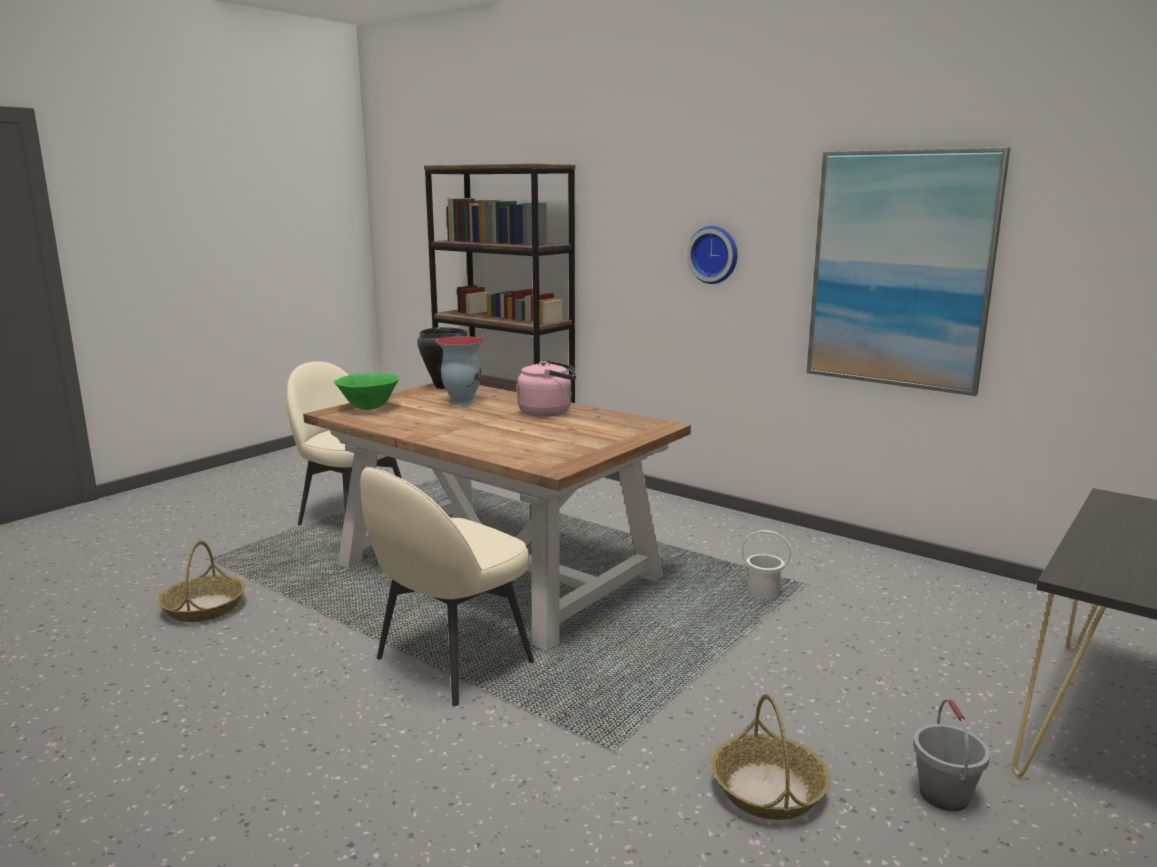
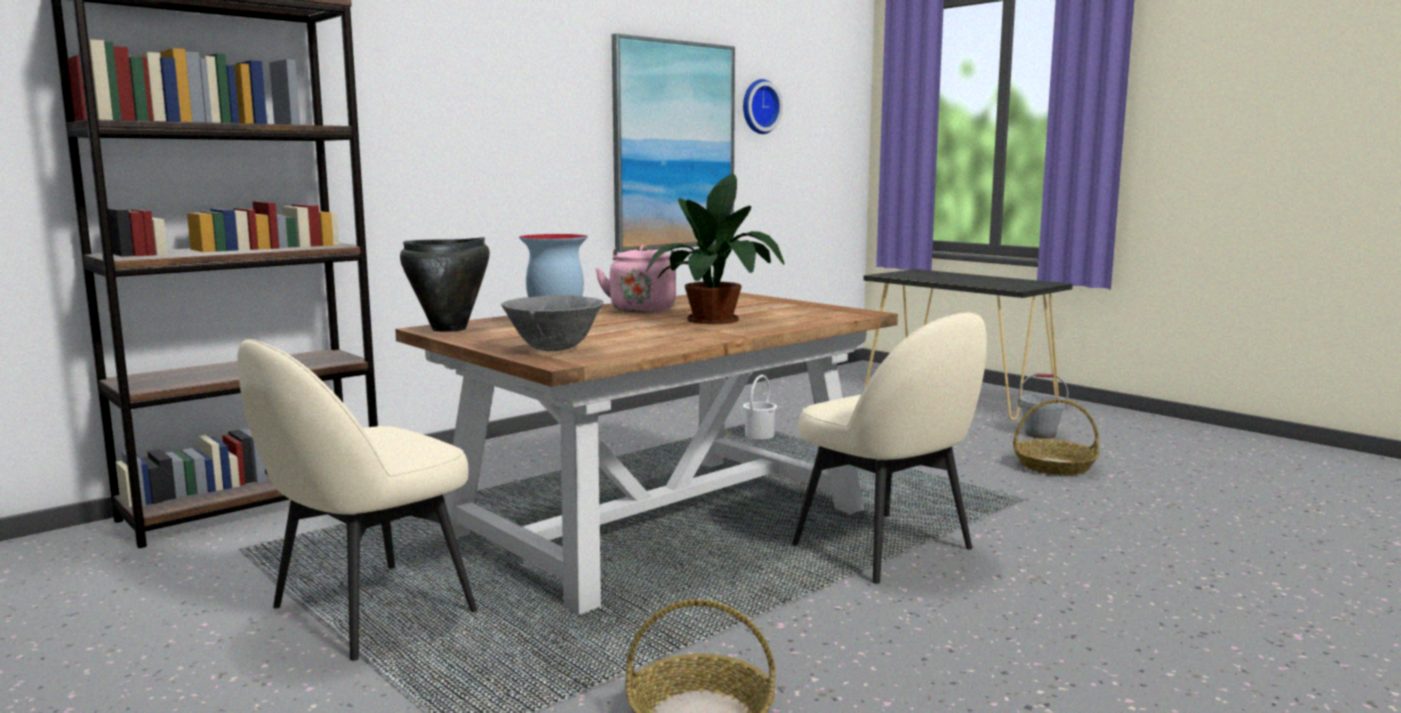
camera: 80 degrees left, 5 degrees down
(369, 408) = (554, 349): green bowl -> grey bowl
(499, 431) = (717, 319): none -> potted plant
(714, 254) = (513, 138): wall clock -> wall clock (758, 107)

